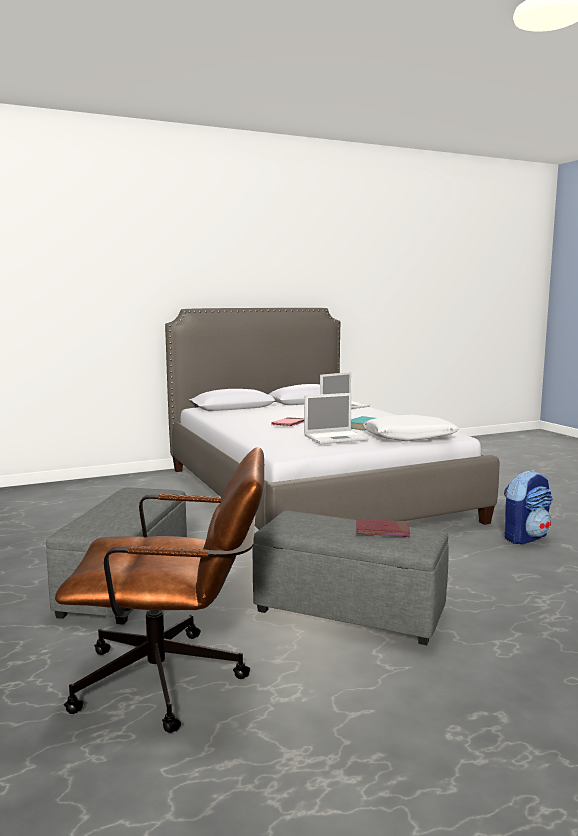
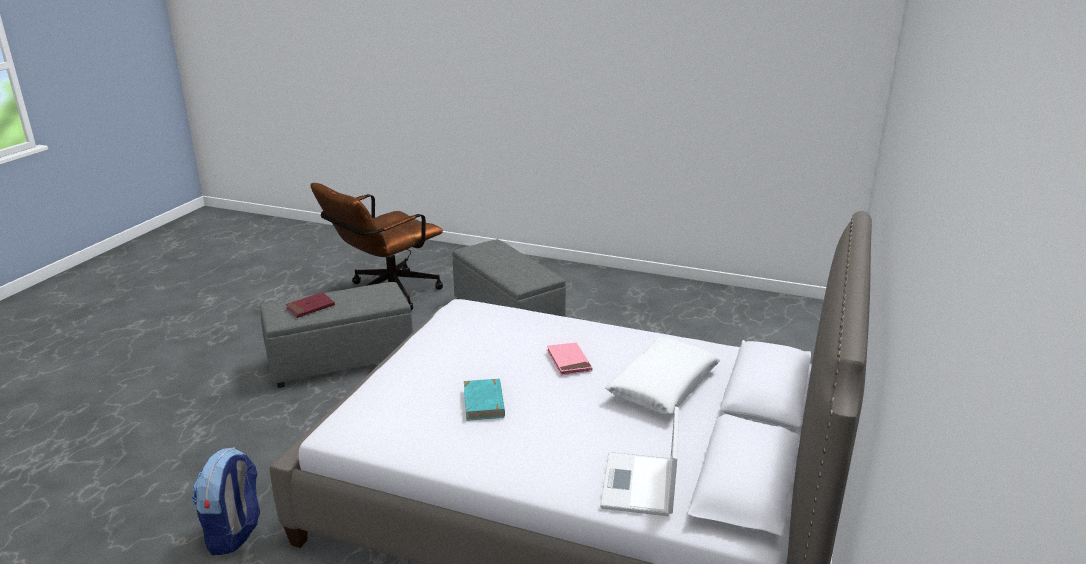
camera: 135 degrees right, 15 degrees up
(336, 437) = (456, 346): laptop -> none
(409, 437) = (386, 393): white pillow -> white pillow (662, 386)

